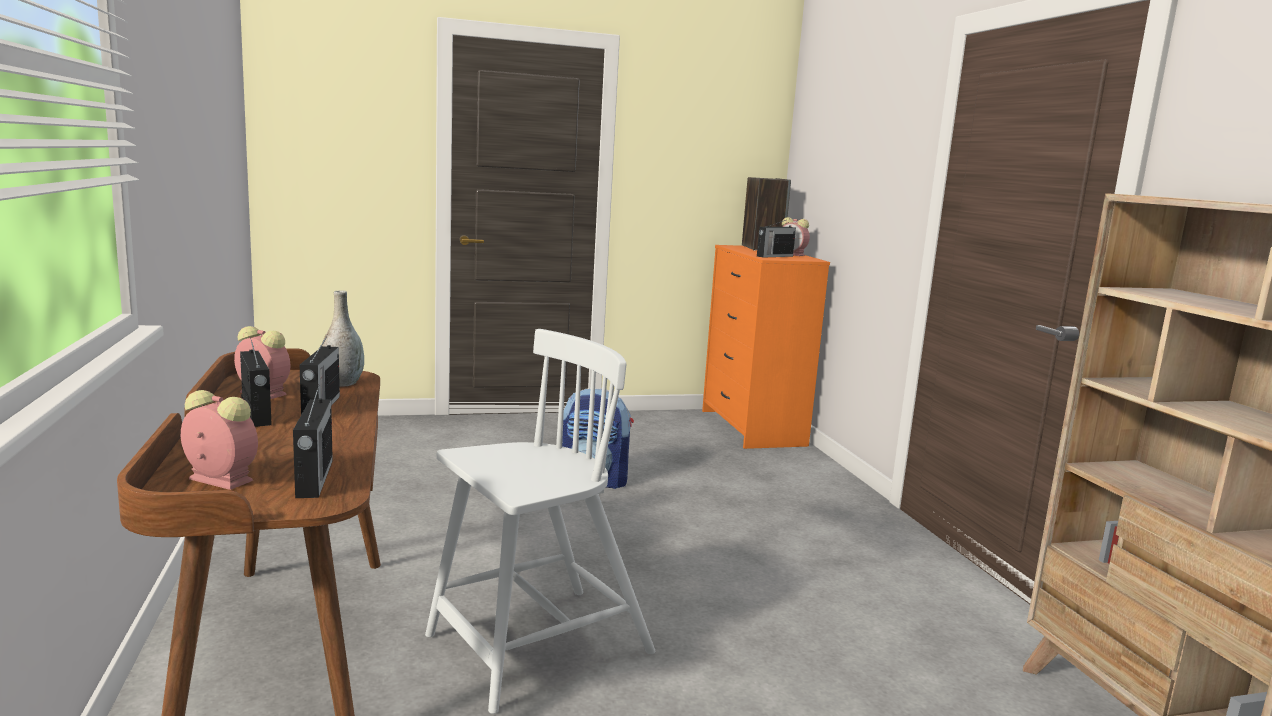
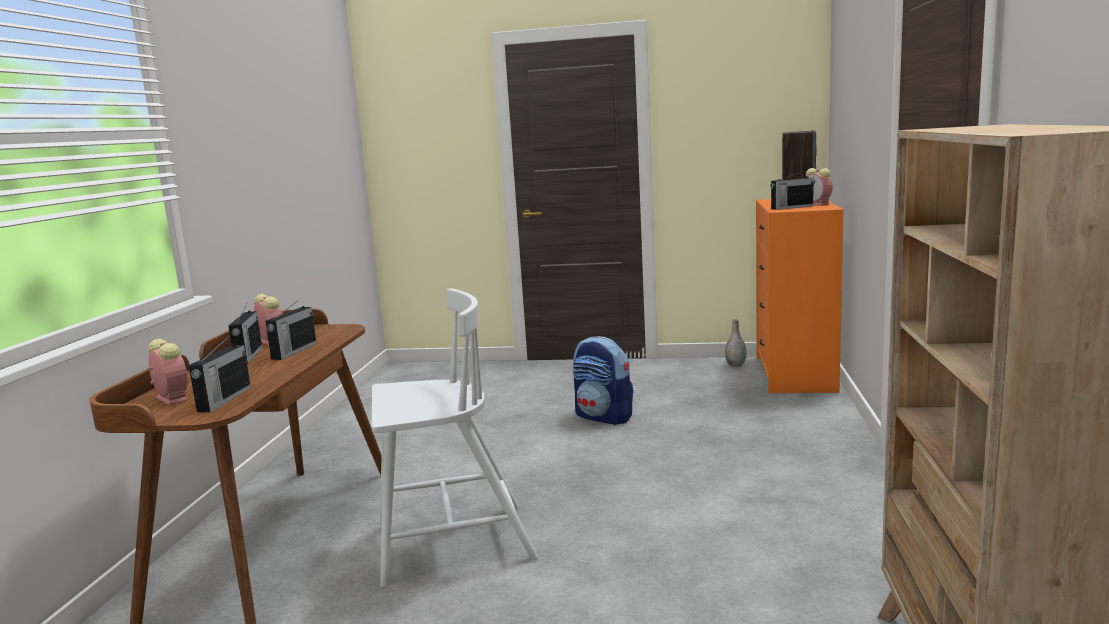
camera: 25 degrees right, 0 degrees up
(342, 383) = (331, 334): grey vase -> grey vase (735, 365)

